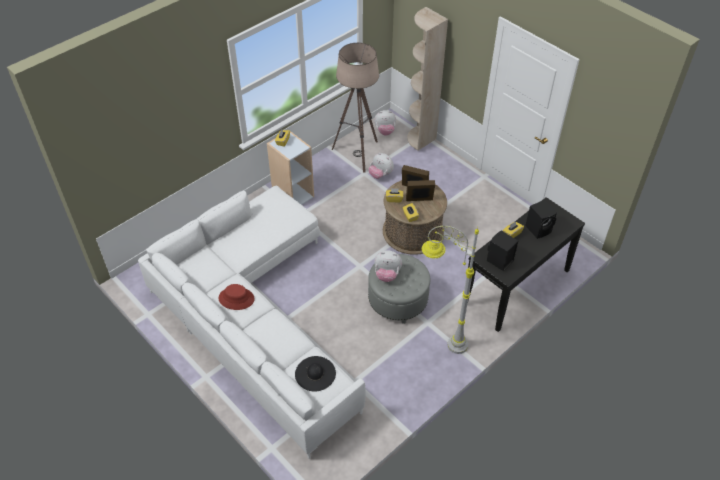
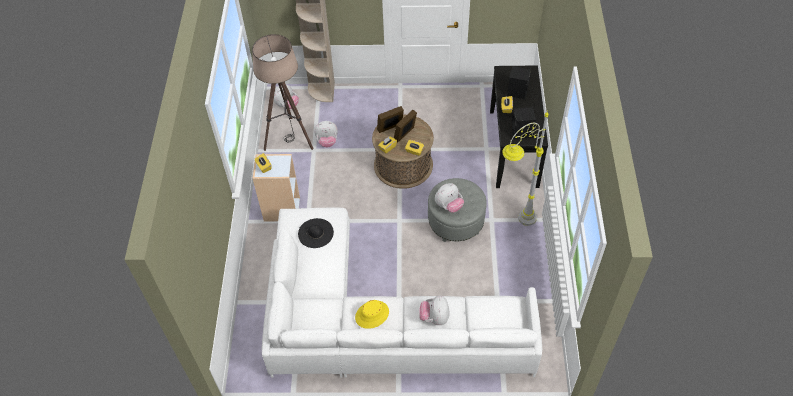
camera: 45 degrees left, 5 degrees up
(236, 298) = (372, 314): red hat -> yellow hat
(272, 338) = (434, 317): none -> plush toy
(315, 373) = (493, 313): black hat -> black hat (316, 233)

